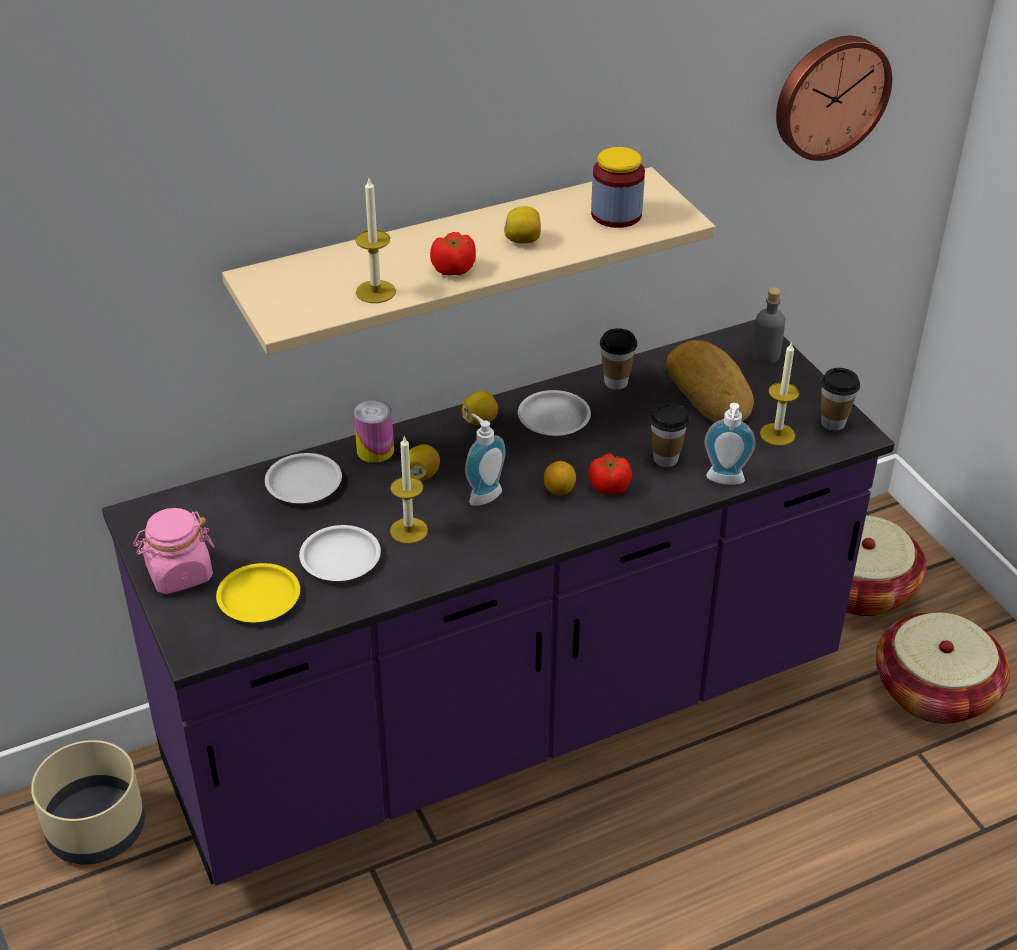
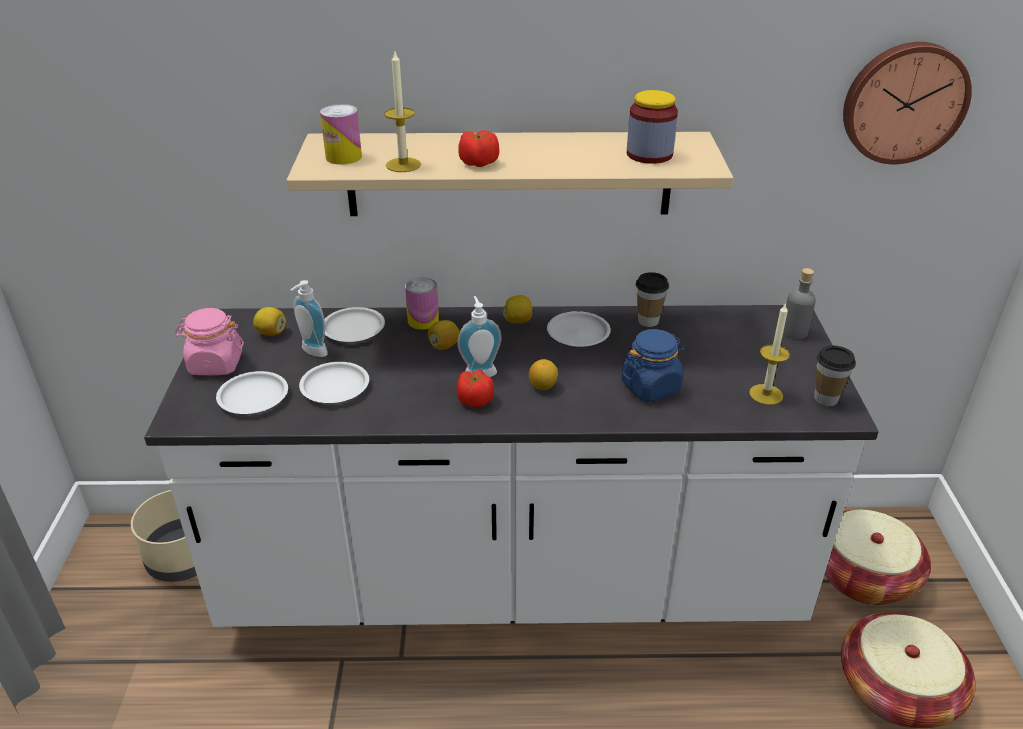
camera: 25 degrees right, 5 degrees down
(258, 598) = (253, 397): yellow plate -> white plate
(299, 296) = (343, 157): none -> can
(409, 530) = (401, 382): candle -> none
(507, 719) = (511, 582): purple counter -> white counter
(523, 240) = (554, 156): lemon -> lemon (271, 333)
(609, 486) = (586, 395): tomato -> tomato (475, 400)
(665, 458) = (651, 387): cup -> blue jar
(711, 390) = (727, 346): bread -> none
(724, 481) = (692, 418): soap dispenser -> soap dispenser (311, 352)

